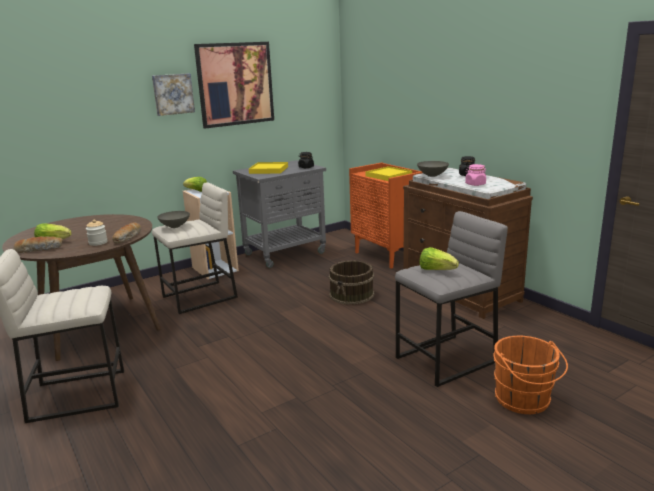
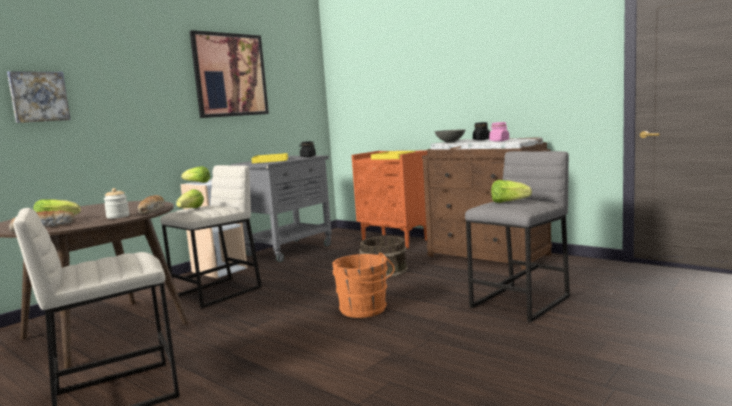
camera: 15 degrees left, 10 degrees down
(173, 94) = (169, 80): picture -> picture (38, 97)
(175, 226) = (191, 209): grey bowl -> lettuce
(524, 401) = (621, 319): orange bucket -> orange bucket (364, 310)

